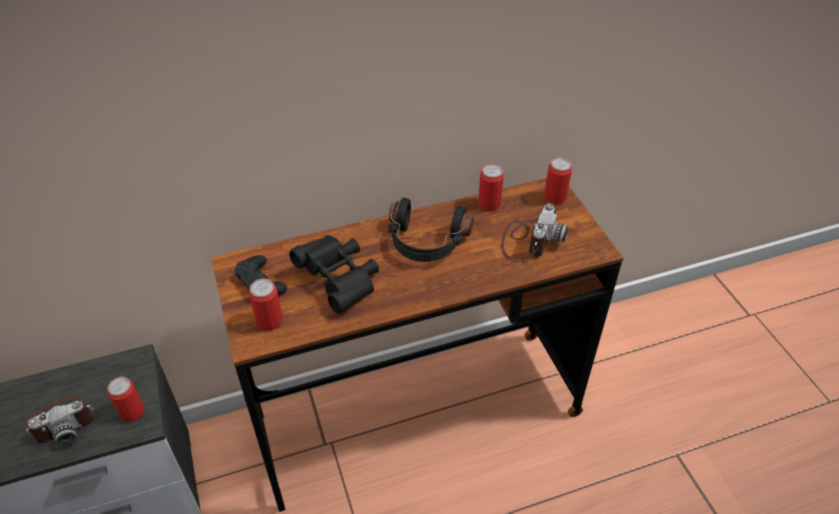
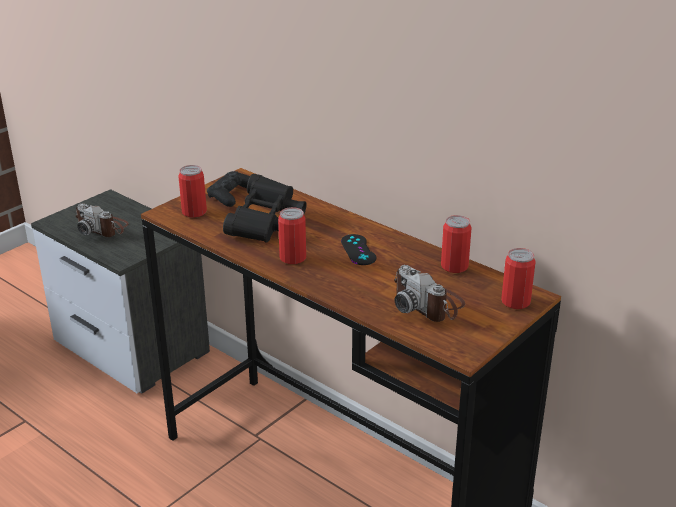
camera: 60 degrees right, 15 degrees down
(132, 412) = (130, 250): can -> can (293, 258)
(426, 243) = (358, 250): black headphones -> black game controller
(529, 239) = (428, 303): camera -> camera turned 60 degrees clockwise

